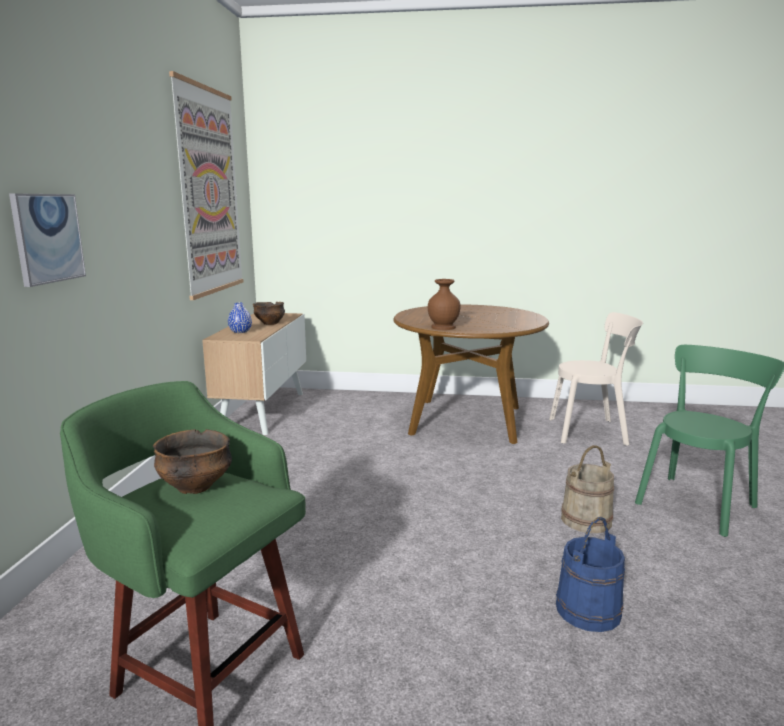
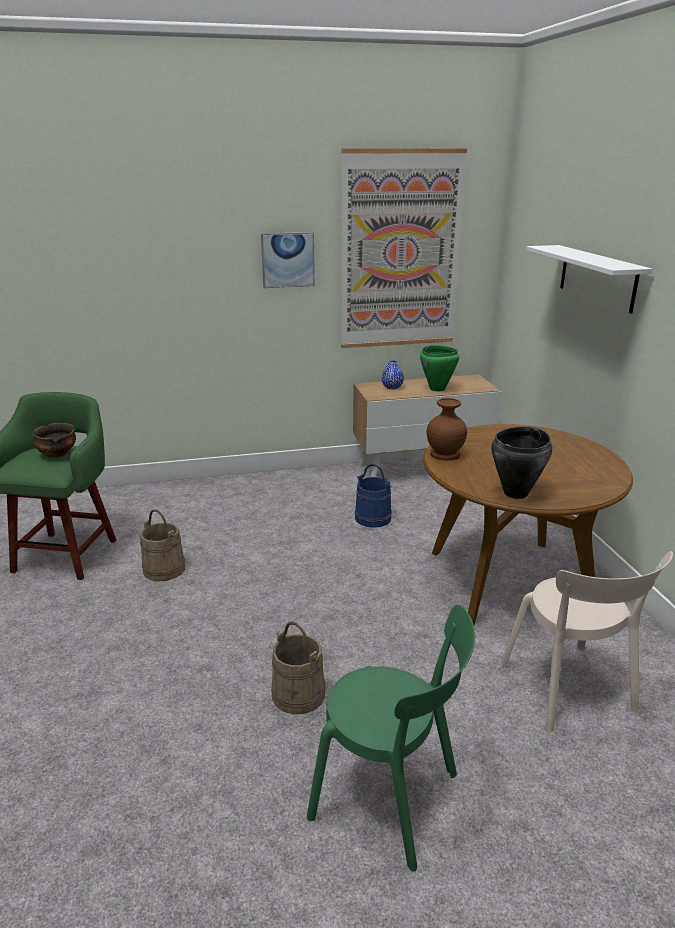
camera: 70 degrees right, 10 degrees up
(47, 238) = (164, 291): picture -> picture (288, 260)
(270, 323) = (437, 389): bowl -> green cooking pot
(331, 575) = (164, 569): none -> beige bucket
(405, 193) = (597, 277): none -> white shelf
(521, 324) = (516, 493): none -> black cooking pot
(587, 609) = (142, 700): blue bucket -> blue bucket (373, 518)

